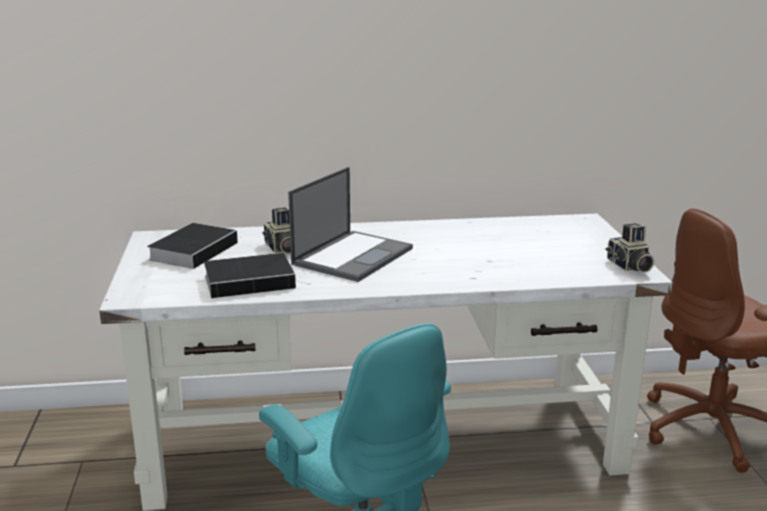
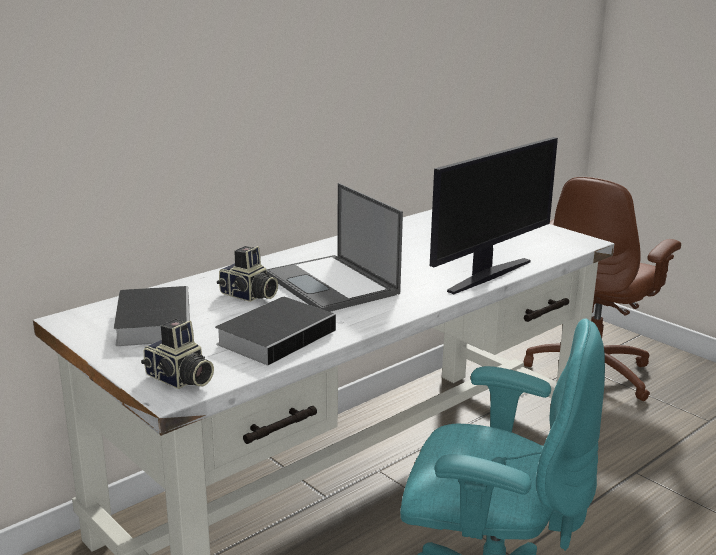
camera: 35 degrees left, 0 degrees up
(353, 256) = (333, 284): laptop -> laptop turned 150 degrees clockwise
(490, 279) = (487, 275): none -> monitor
(628, 266) = (566, 238): camera -> camera (179, 379)

